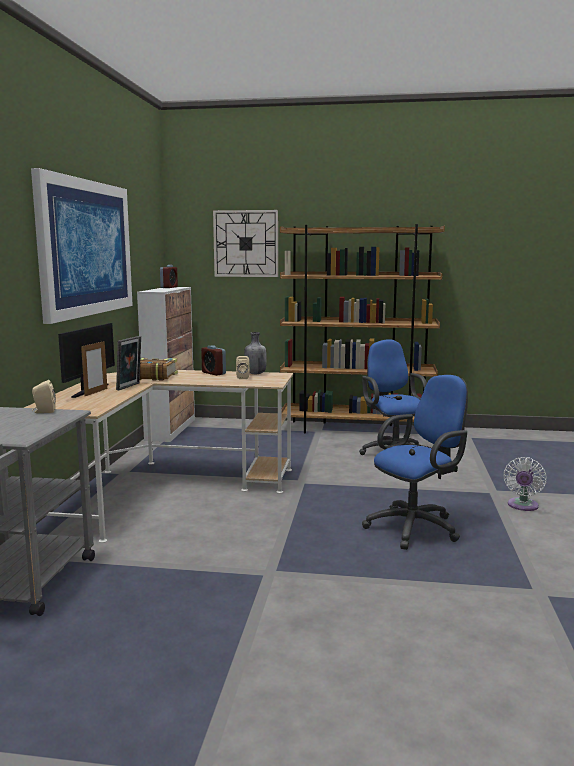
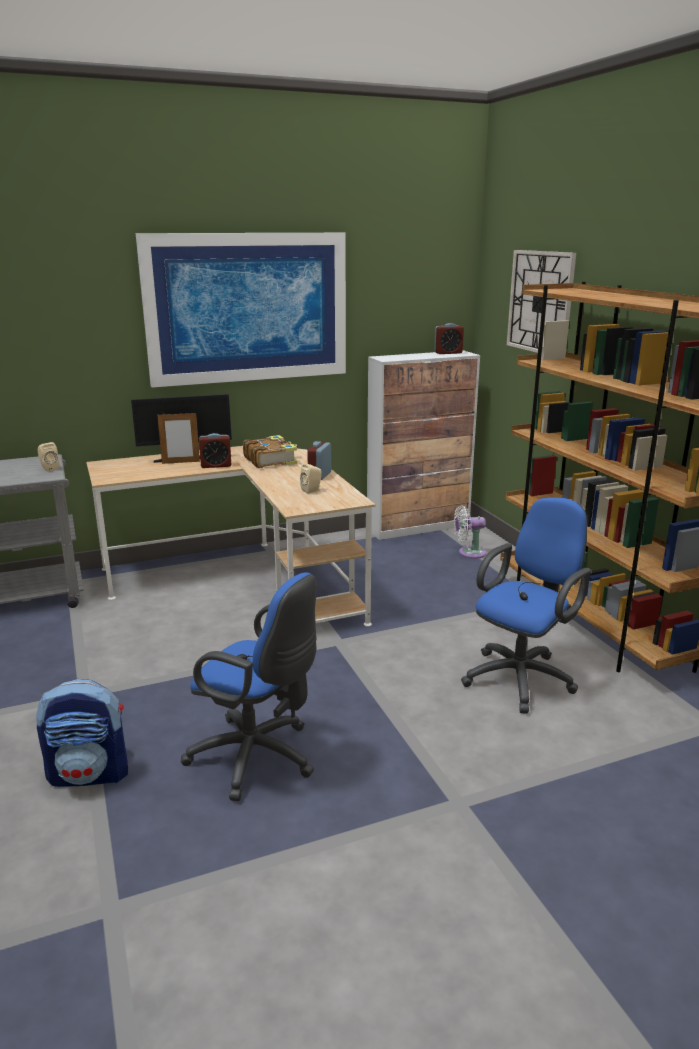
camera: 60 degrees right, 10 degrees up
(130, 386) = (216, 465): picture frame -> alarm clock
(255, 373) = (342, 490): grey bottle -> none
(390, 582) = (90, 774): none -> backpack
(522, 506) = (420, 846): white fan -> white fan (469, 553)

